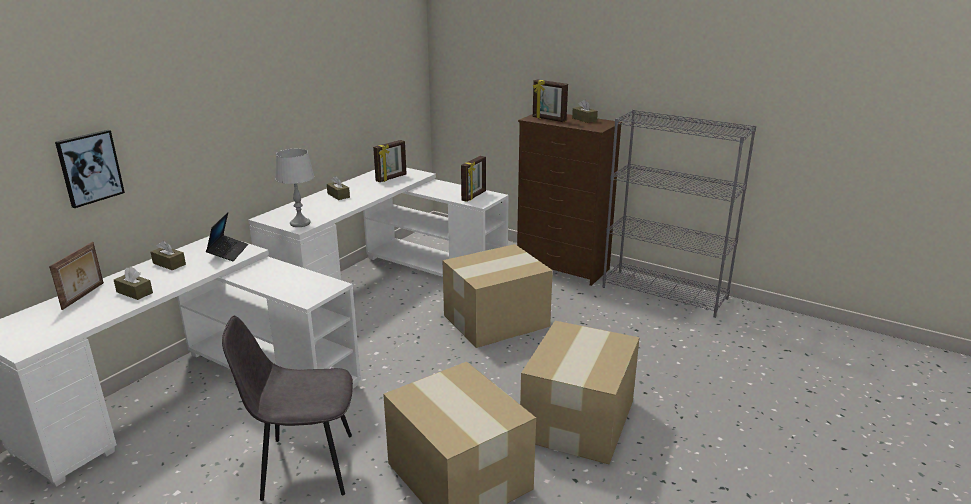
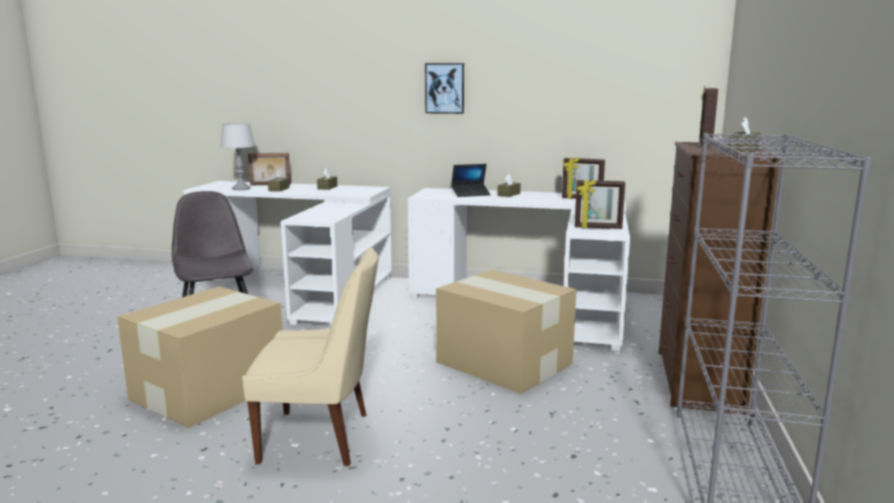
camera: 70 degrees right, 10 degrees down
(89, 168) = (306, 104): picture -> picture (444, 88)
(228, 252) = (356, 192): laptop -> laptop (470, 194)
(300, 223) = (430, 195): grey table lamp -> grey table lamp (241, 189)
(579, 419) = (320, 438): cardboard box -> beige chair

